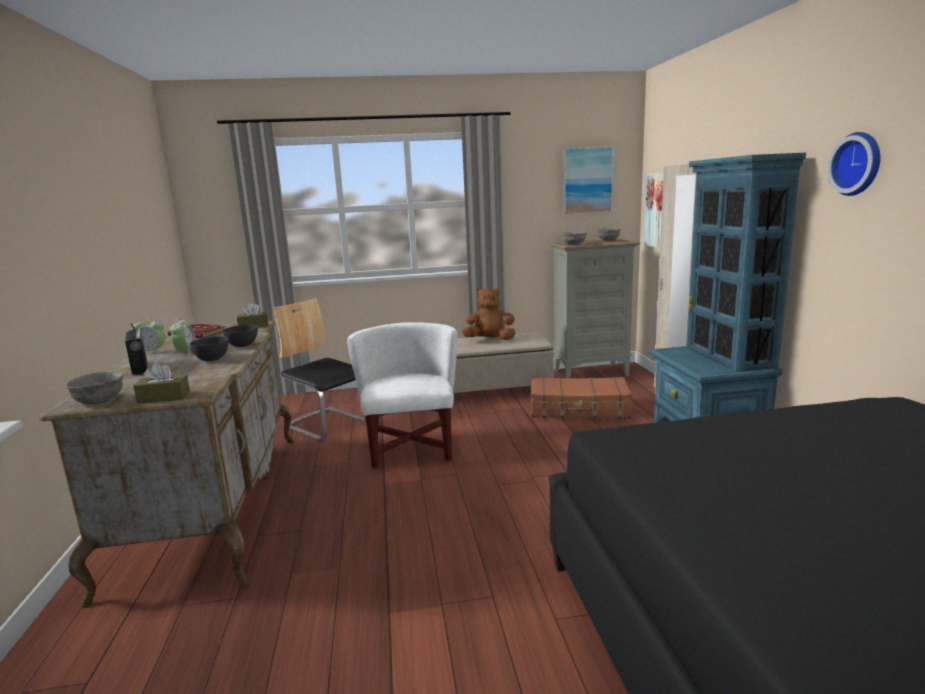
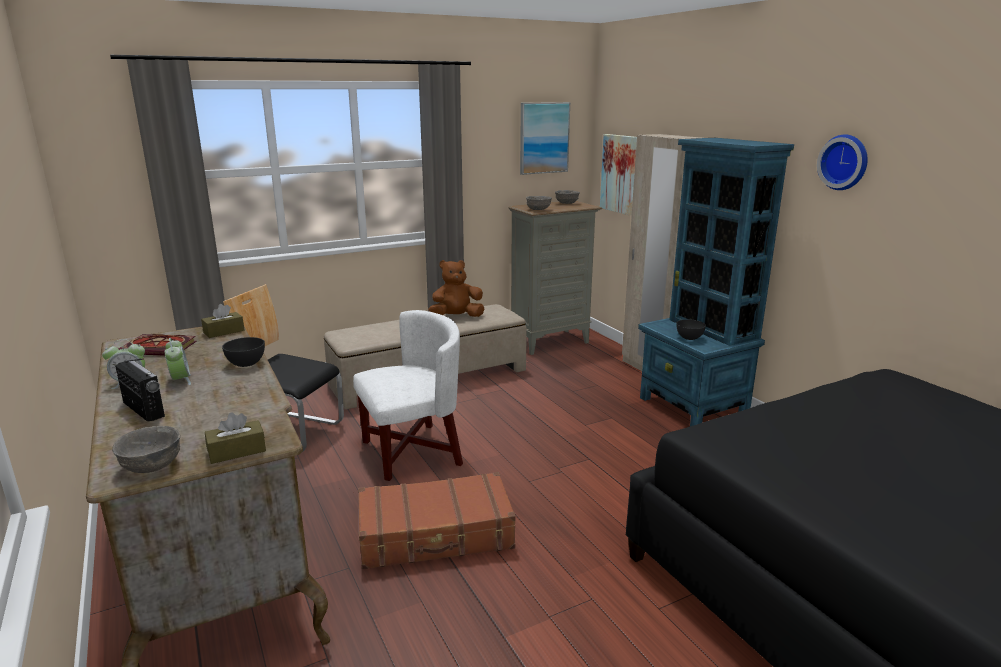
camera: 20 degrees left, 5 degrees up
(212, 359) = (231, 388): grey bowl -> grey bowl (689, 338)
(411, 448) = (412, 452): white armchair -> white armchair turned 90 degrees clockwise
(579, 409) = (561, 386): brown suitcase -> brown suitcase (436, 535)

